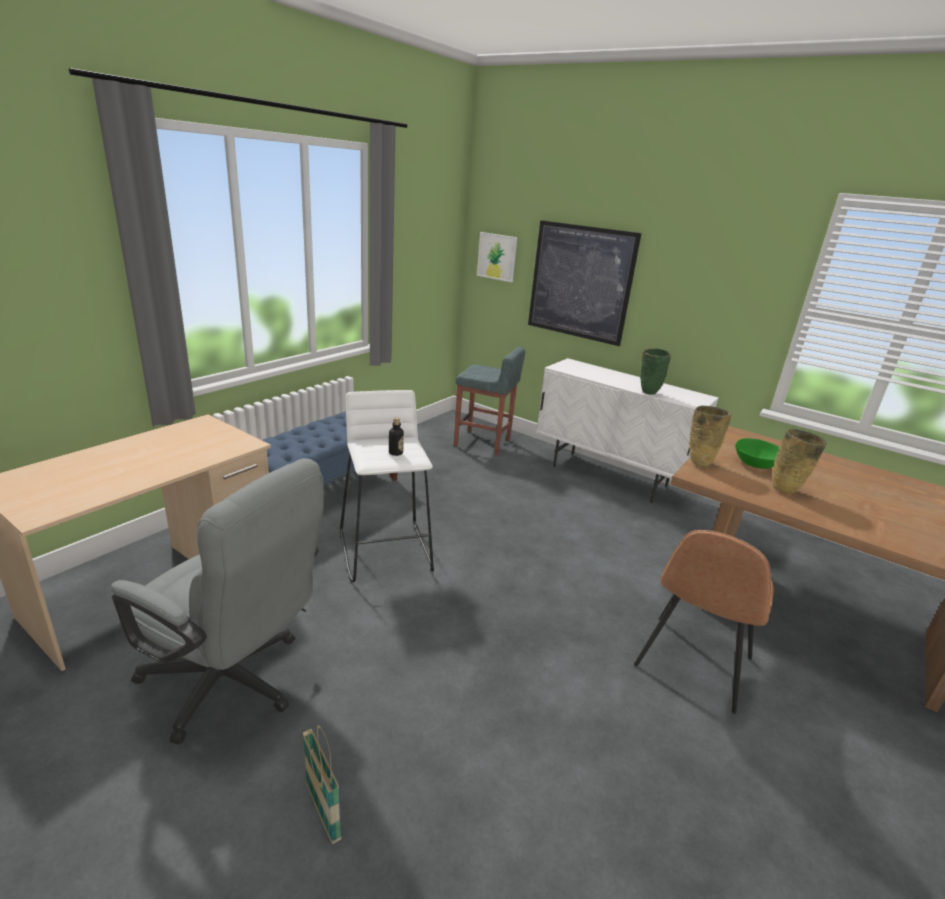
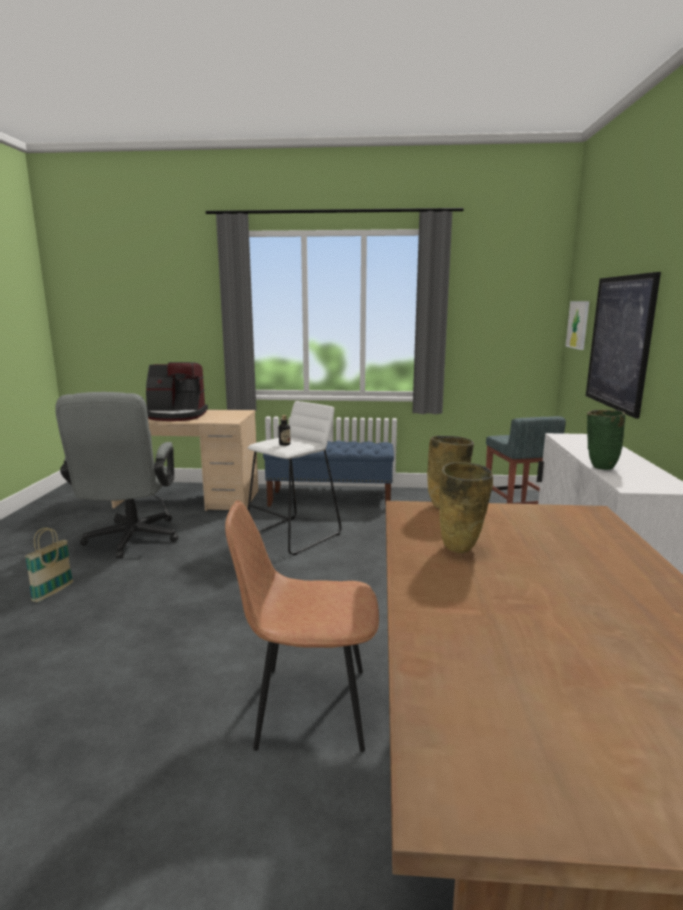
camera: 60 degrees right, 10 degrees down
(129, 465) = (176, 415): none -> coffee machine
(756, 464) = (508, 530): green bowl -> none

